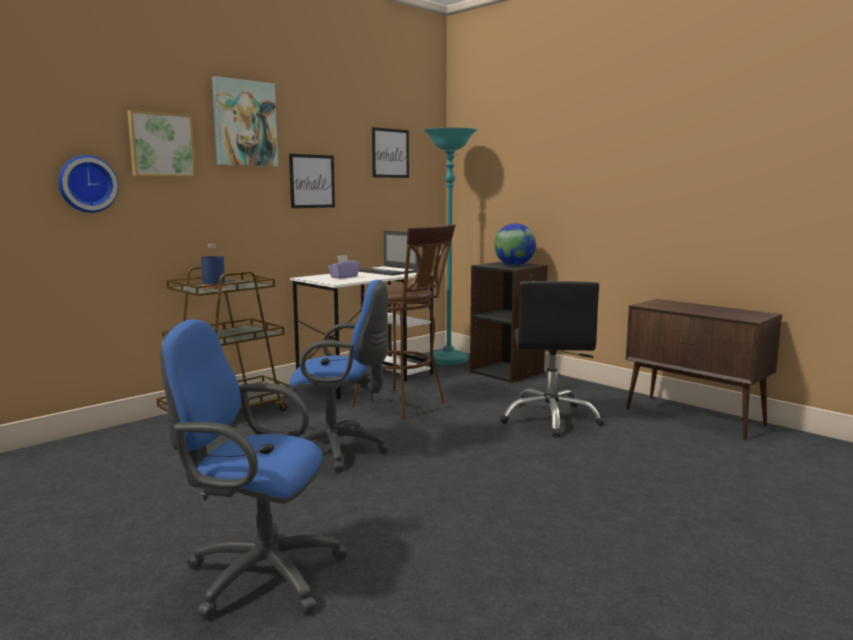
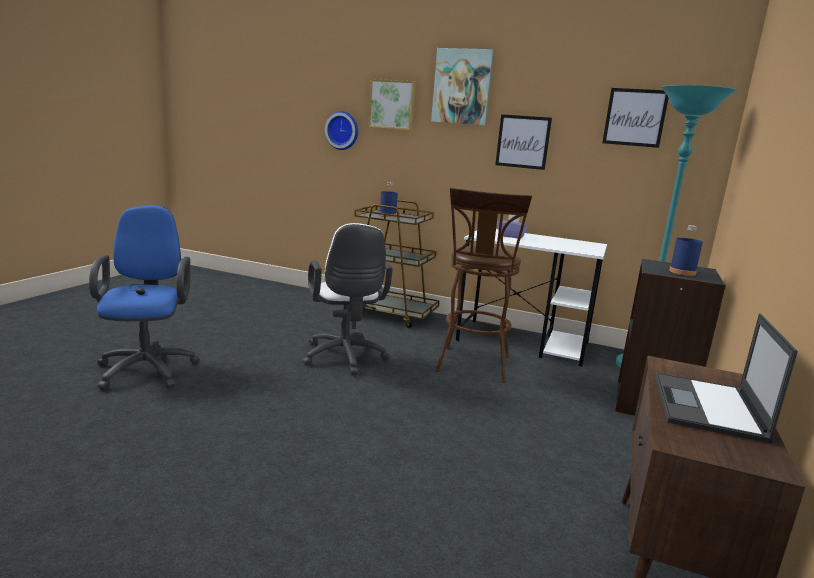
camera: 65 degrees right, 5 degrees up
(339, 451) = (345, 359): blue office chair -> white office chair
(389, 271) = (573, 244): laptop -> laptop (708, 407)
(514, 265) = (682, 272): globe -> blue bottle
(550, 419) = (517, 446): black office chair -> none

